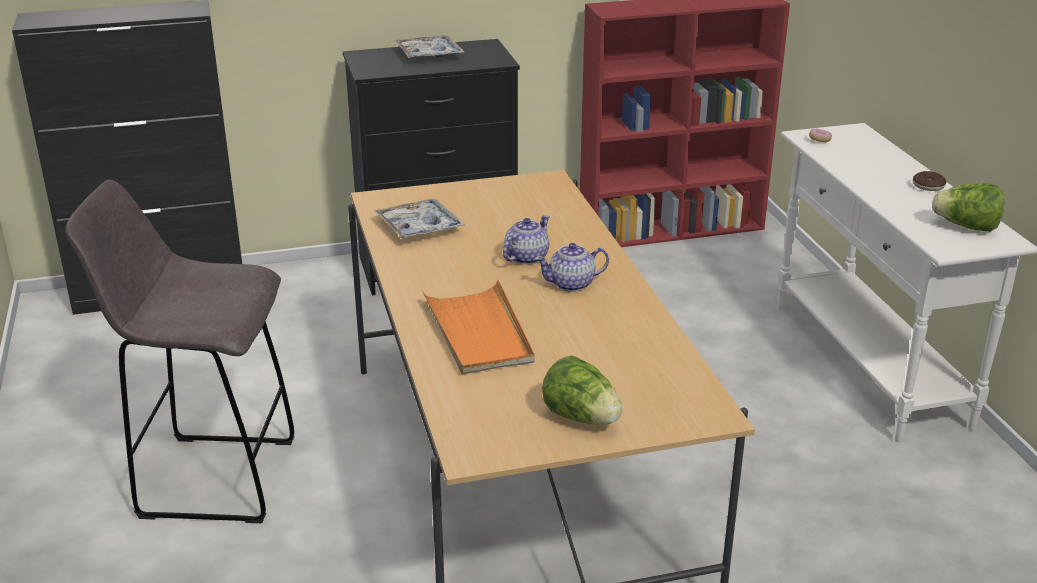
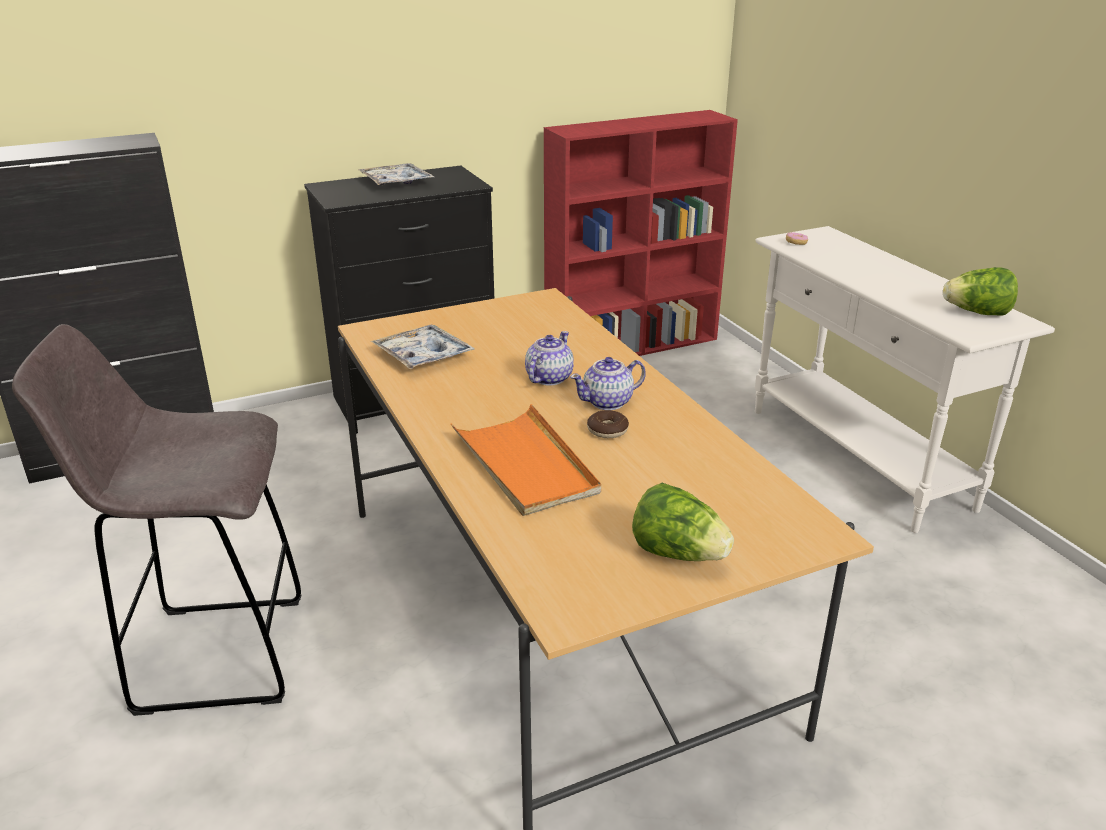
camera: 10 degrees left, 0 degrees up
(928, 186) = (919, 278): donut -> donut (607, 430)

